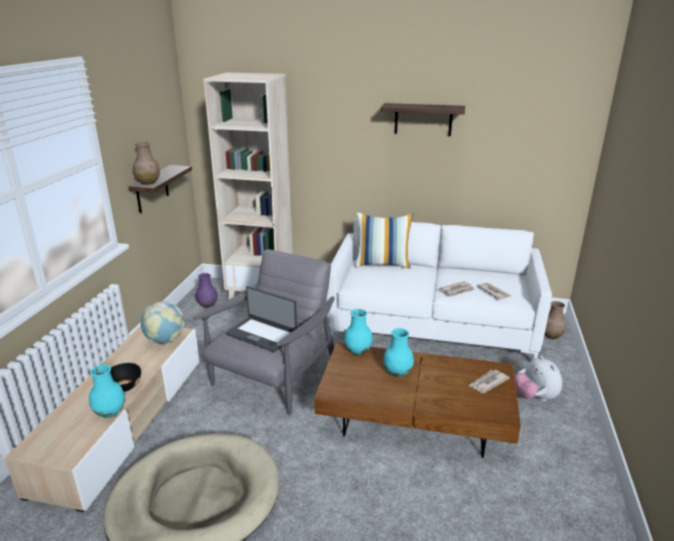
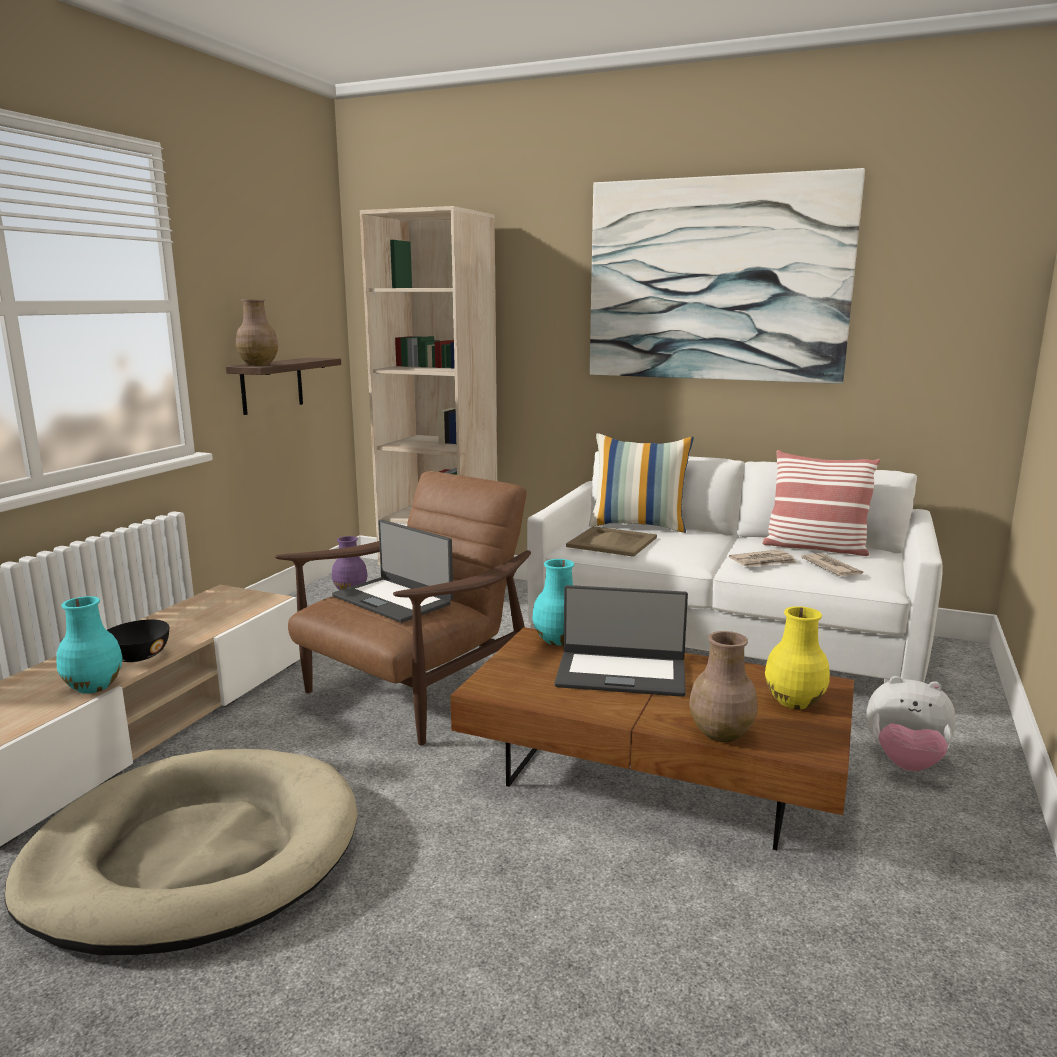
camera: 10 degrees right, 10 degrees down
(165, 340) = (240, 606): globe -> none
(273, 376) = (416, 689): grey armchair -> brown armchair
(373, 280) = (613, 542): none -> beige tray
(398, 372) = (621, 674): turquoise vase -> laptop
(423, 119) = (716, 280): shelf -> picture
(481, 276) = (815, 547): none -> pillow
(487, 382) = (794, 702): newspaper -> yellow vase
(534, 397) = (905, 762): plush toy -> plush toy turned 60 degrees counterclockwise
(551, 336) = (954, 673): brown vase -> brown vase (720, 734)

